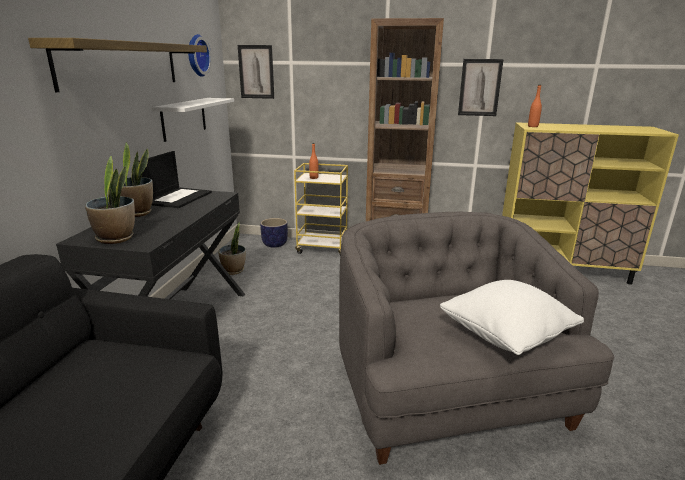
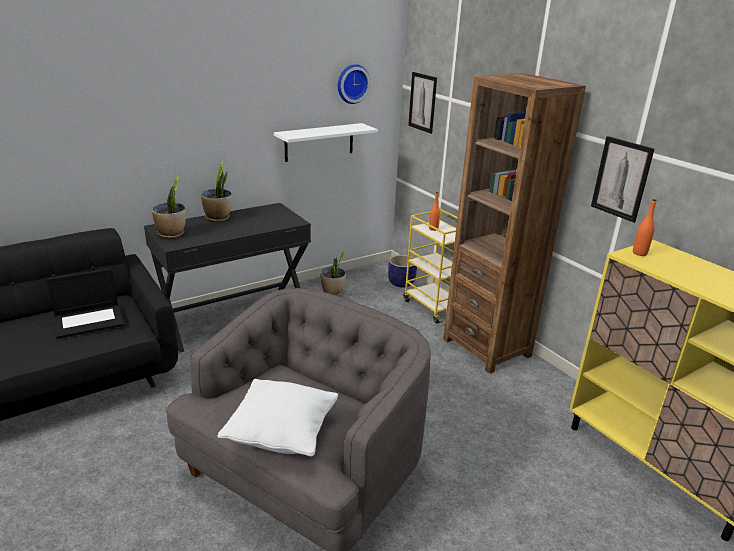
camera: 45 degrees right, 5 degrees up
(122, 64) = (242, 98): shelf -> none
(178, 198) = (264, 214): laptop -> laptop (89, 320)

